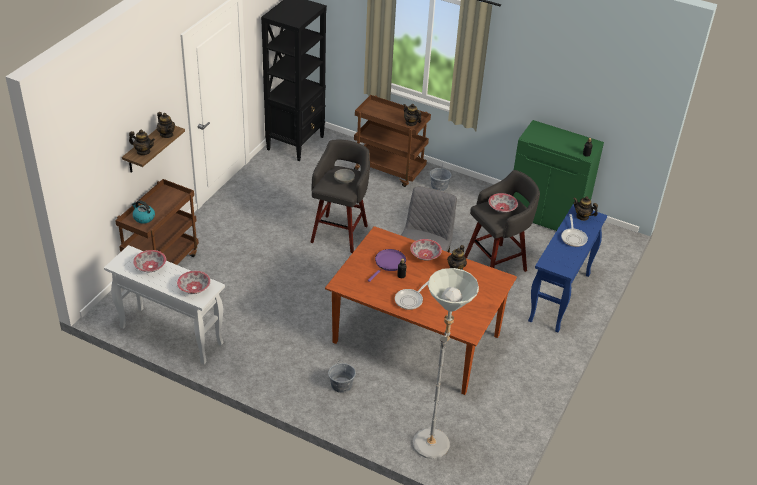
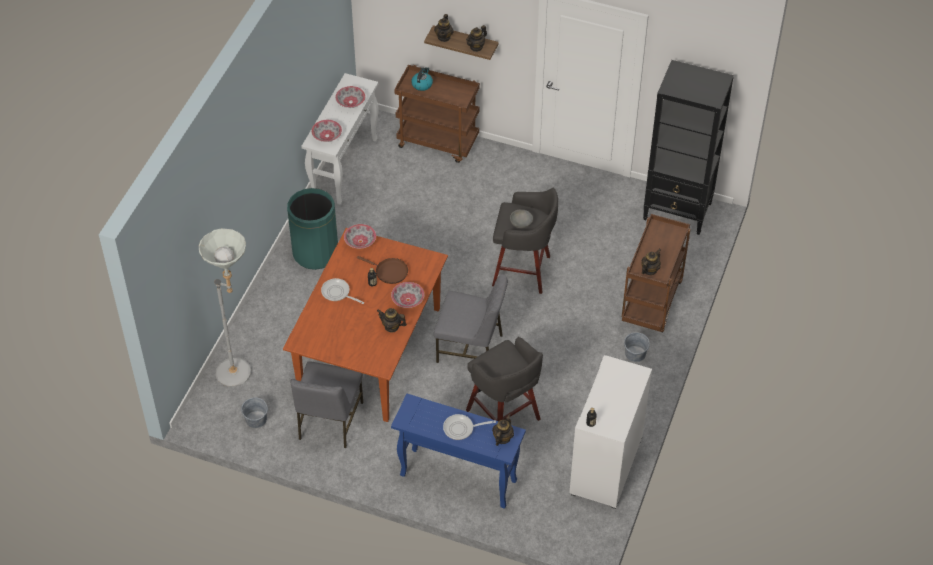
camera: 85 degrees right, 10 degrees up
(283, 367) = (315, 253): none -> green trash can
(341, 385) = (299, 298): grey bucket -> grey bucket (256, 419)
(389, 263) = (389, 272): purple frying pan -> brown frying pan
(496, 375) = (329, 421): none -> grey chair
(501, 208) = (505, 364): bowl -> bowl (360, 241)
(547, 216) = (607, 466): green cabinet -> white cabinet

